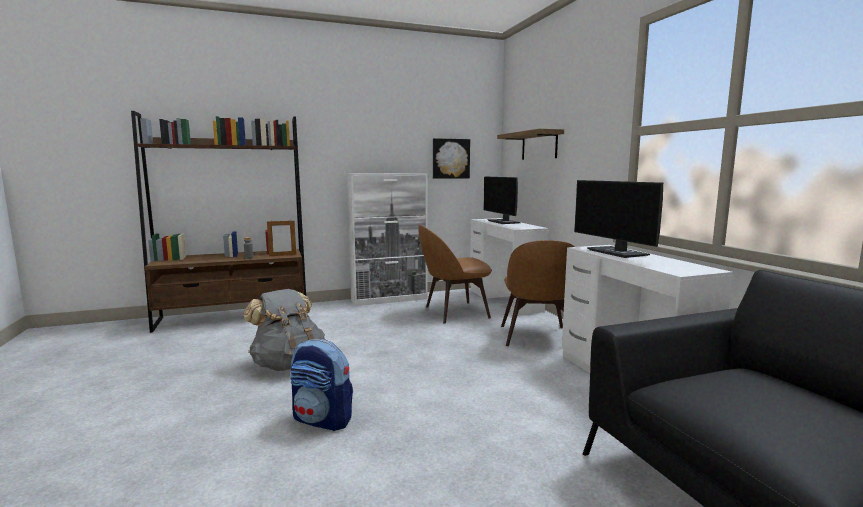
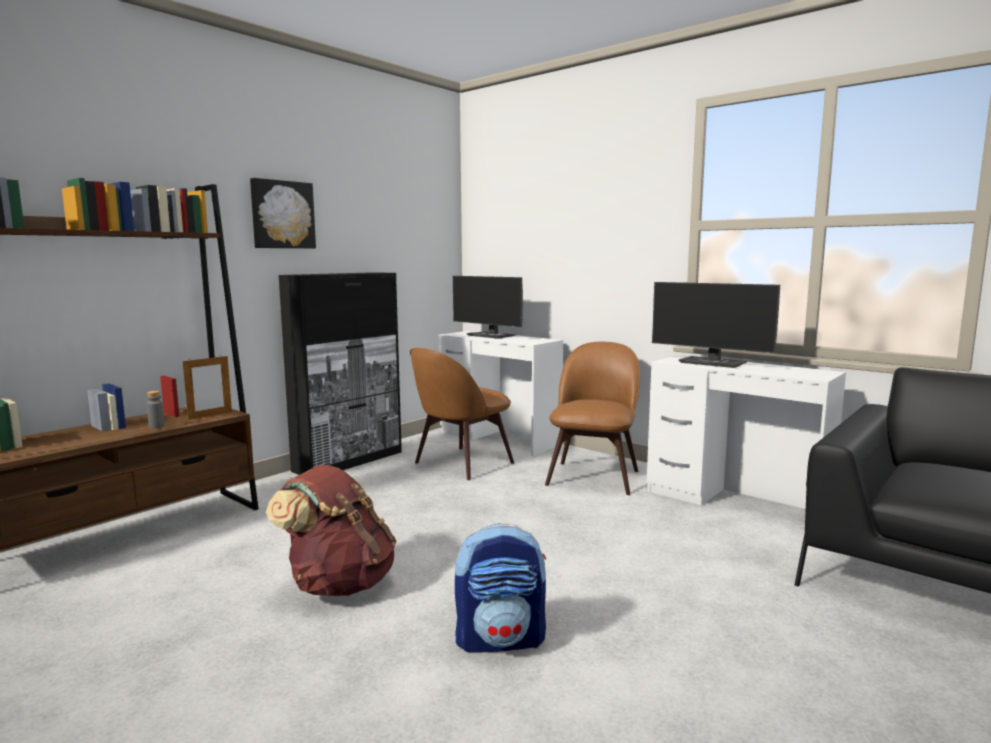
camera: 30 degrees left, 0 degrees up
(288, 364) = (338, 584): grey backpack -> brown backpack
(389, 299) = (349, 461): white cabinet -> black cabinet
(450, 158) = (408, 251): picture -> picture (282, 215)
(536, 337) = (594, 476): brown chair -> brown chair turned 135 degrees counterclockwise
(539, 145) = (537, 236): shelf -> none

